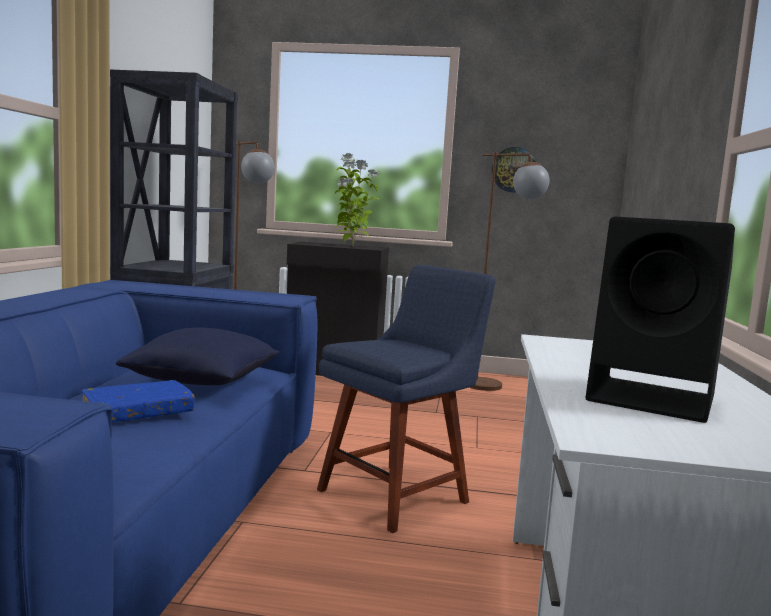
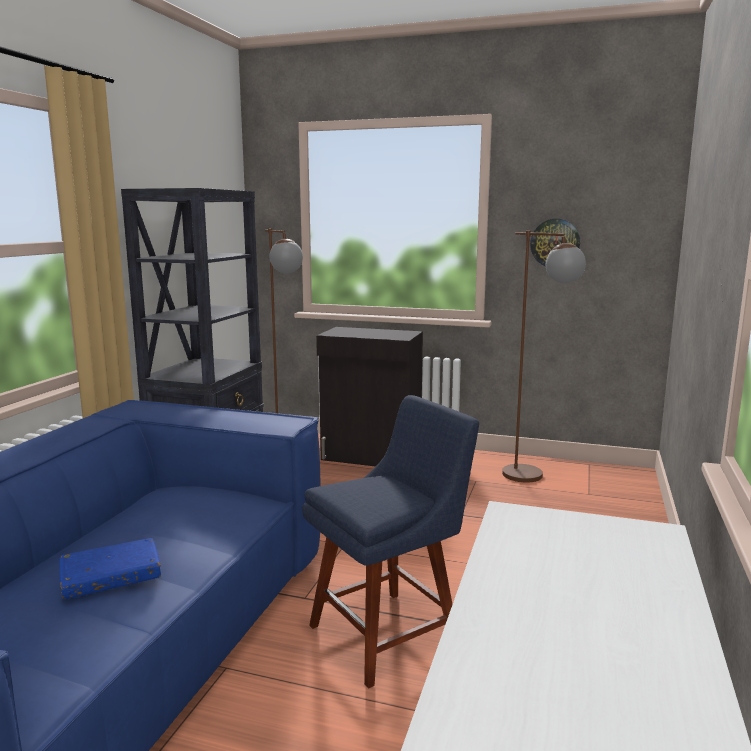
camera: 10 degrees right, 5 degrees up
(203, 382) = (192, 525): blue pillow -> none
(352, 246) = (382, 334): potted plant -> none
(655, 399) = (566, 654): black speaker -> none

